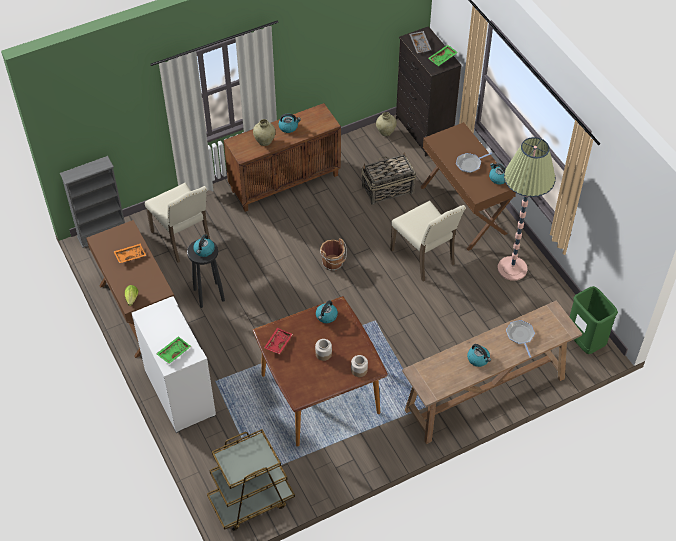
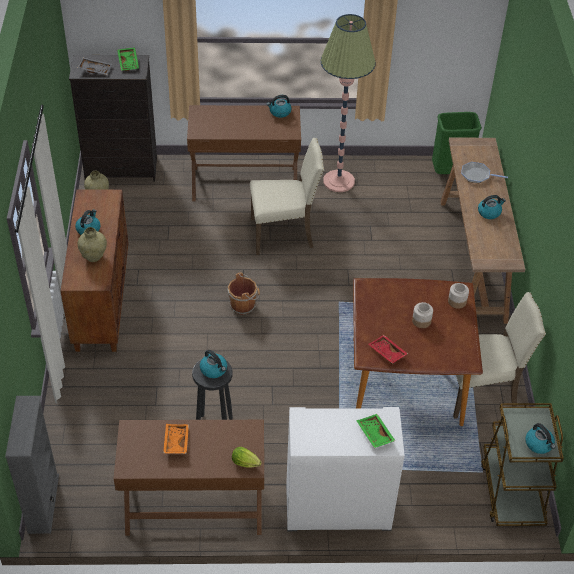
camera: 65 degrees left, 5 degrees down
(183, 239) = (113, 423): beige chair -> beige chair (480, 392)
(326, 316) = (373, 300): kettle -> kettle (539, 444)
(387, 189) = (176, 225): basket -> none
(469, 164) = (247, 123): frying pan -> none

